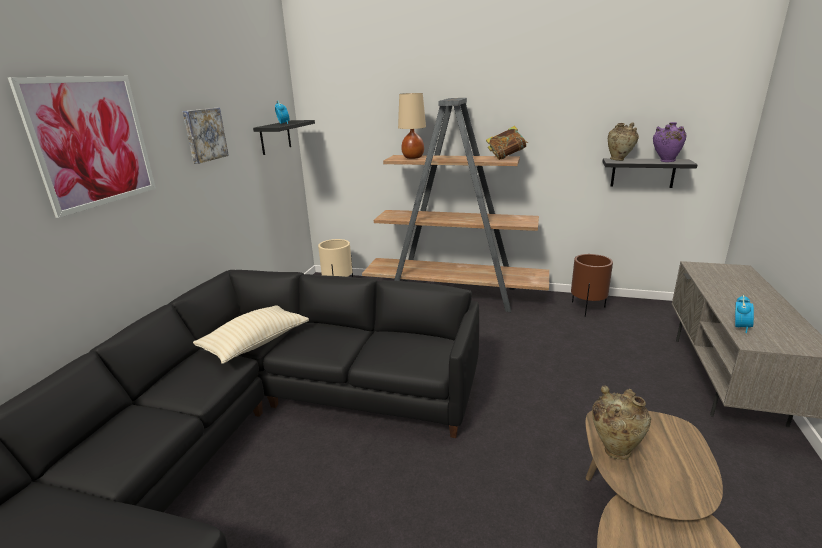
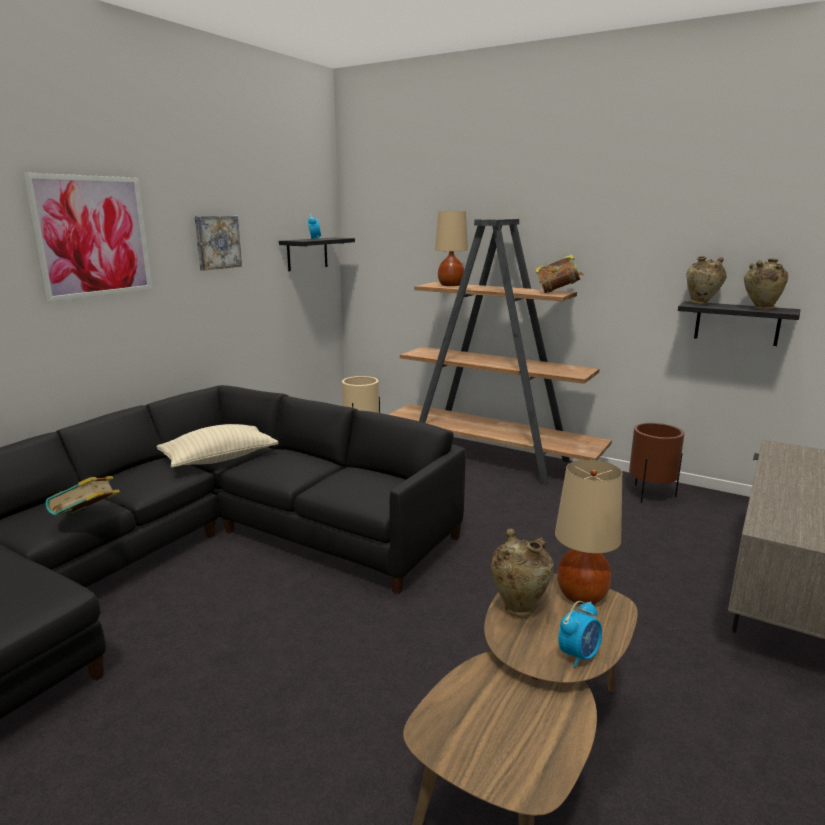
camera: 15 degrees right, 5 degrees down
(162, 438) = (87, 518): none -> book
(651, 425) = (582, 595): none -> beige table lamp
(665, 161) = (760, 309): purple vase -> beige vase
(740, 327) = (767, 514): alarm clock -> alarm clock (579, 655)

